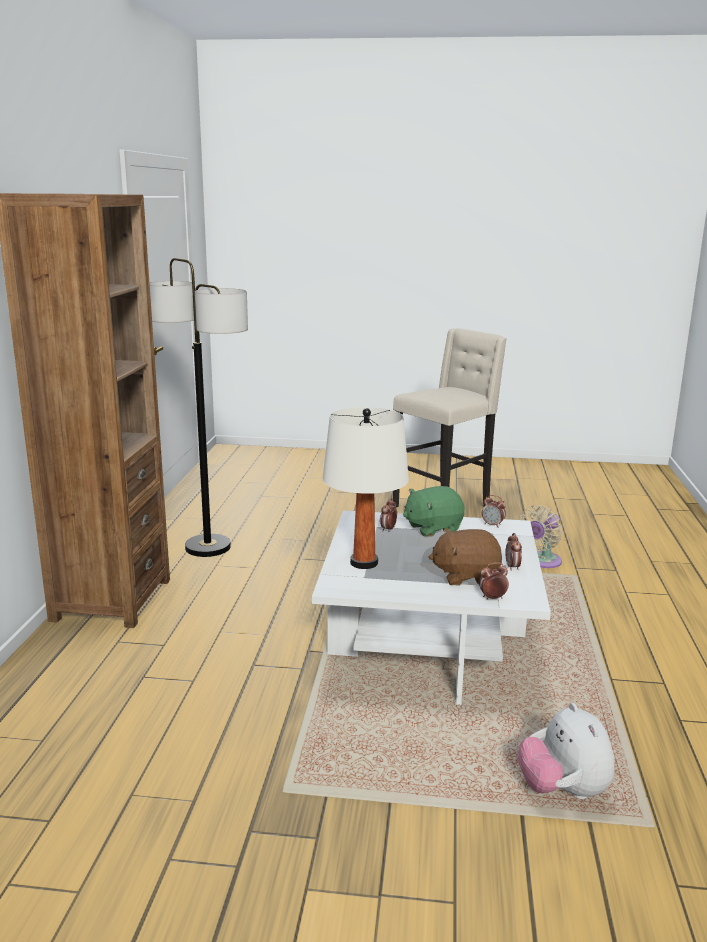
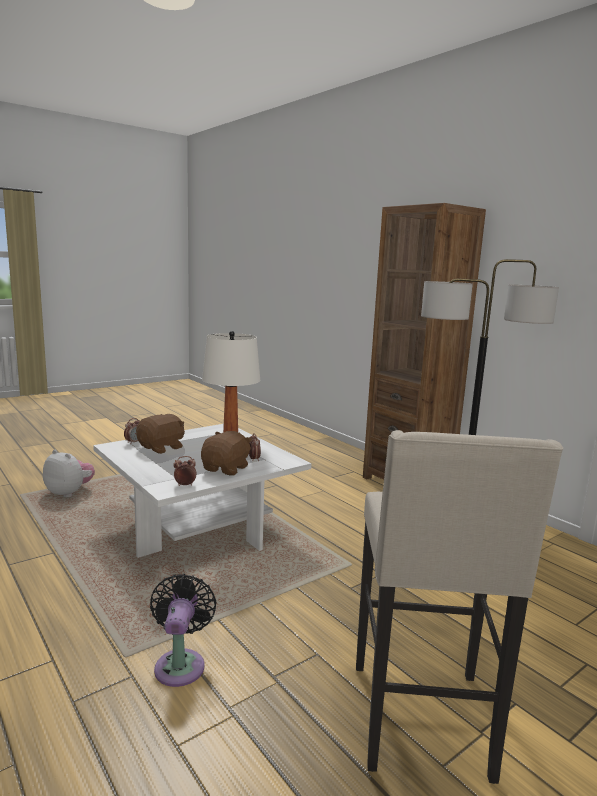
camera: 135 degrees right, 5 degrees down
(432, 528) = (226, 469): green plush toy -> brown plush toy
(512, 567) = (137, 459): alarm clock -> none
(542, 562) = (181, 663): beige fan -> black fan

